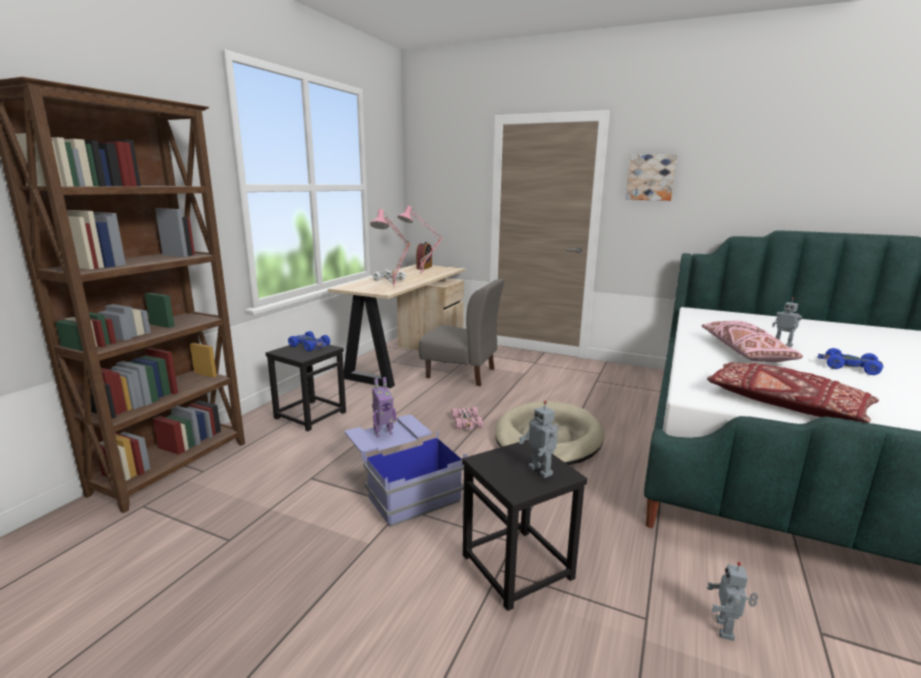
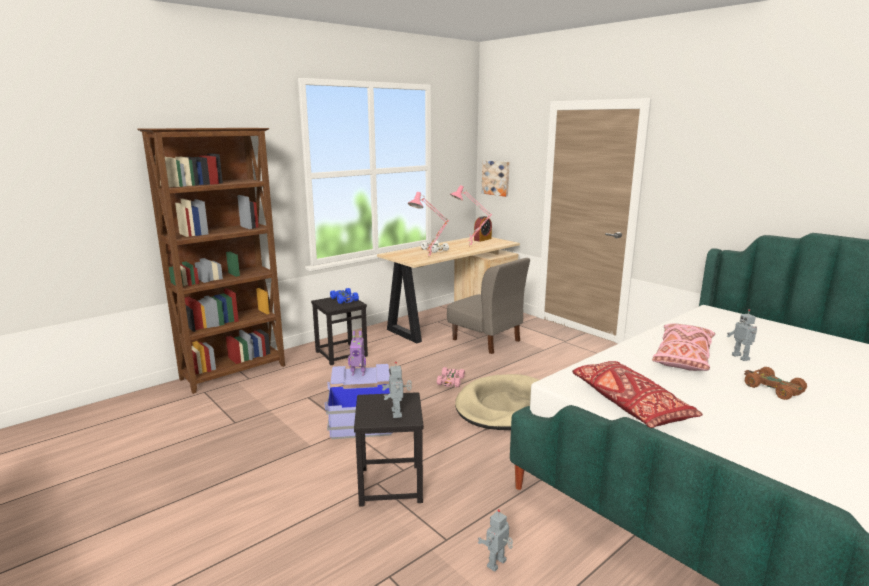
camera: 25 degrees right, 0 degrees up
(650, 177) = (687, 167): picture -> picture (496, 178)
(849, 367) = (772, 389): blue toy car -> brown toy car

